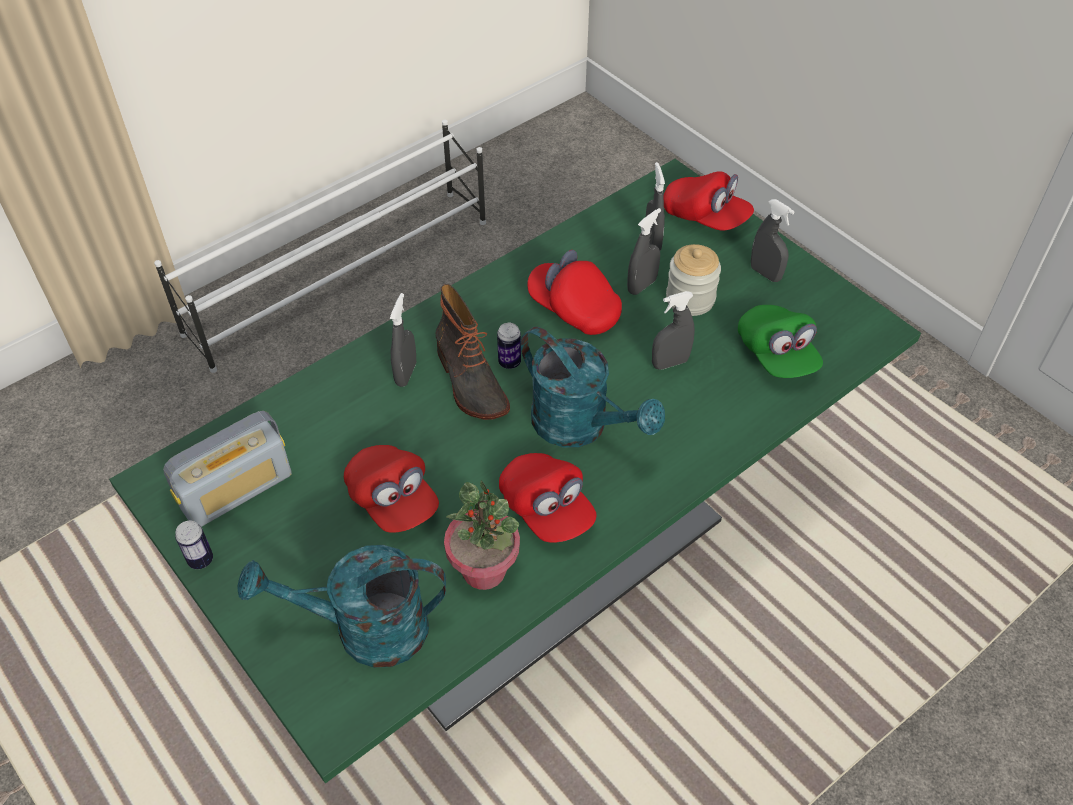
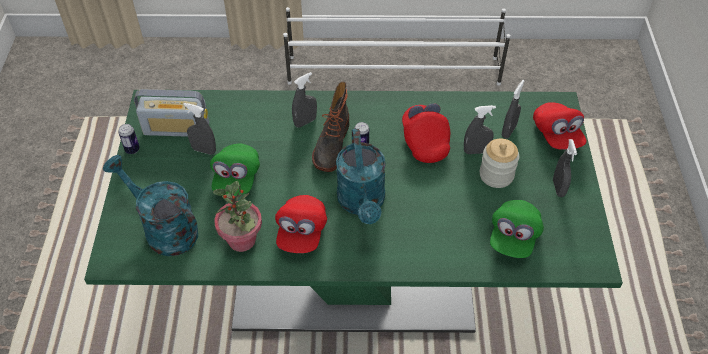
camera: 40 degrees right, 0 degrees up
(393, 500) = (236, 178): red cap -> green cap
(670, 363) = (446, 202): grey spray bottle -> grey spray bottle (204, 150)

